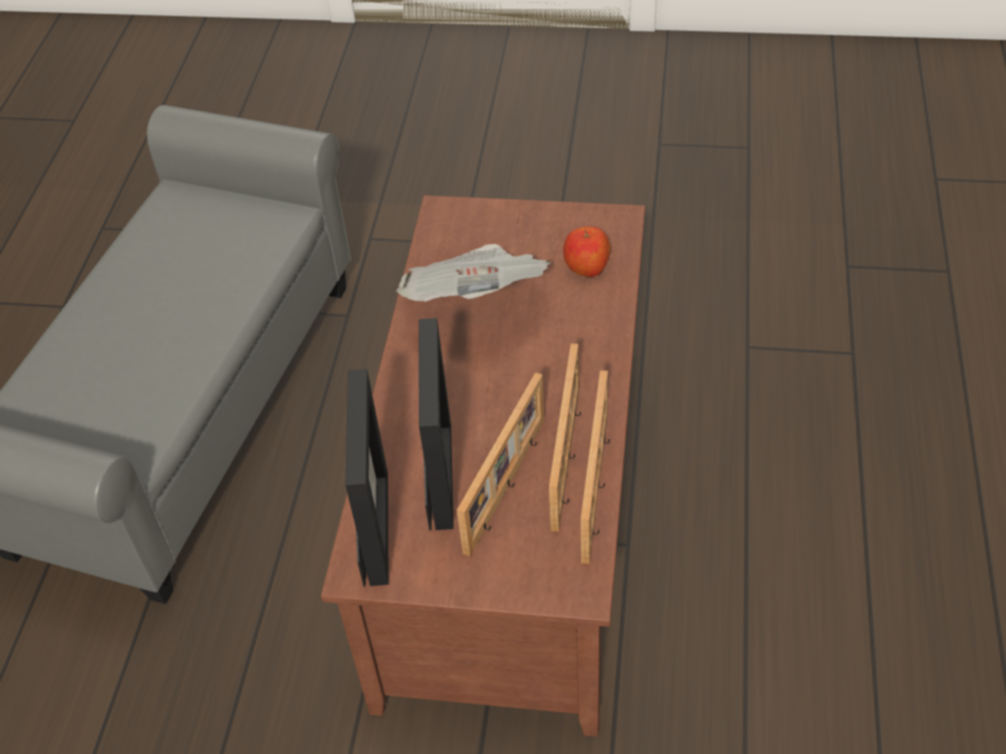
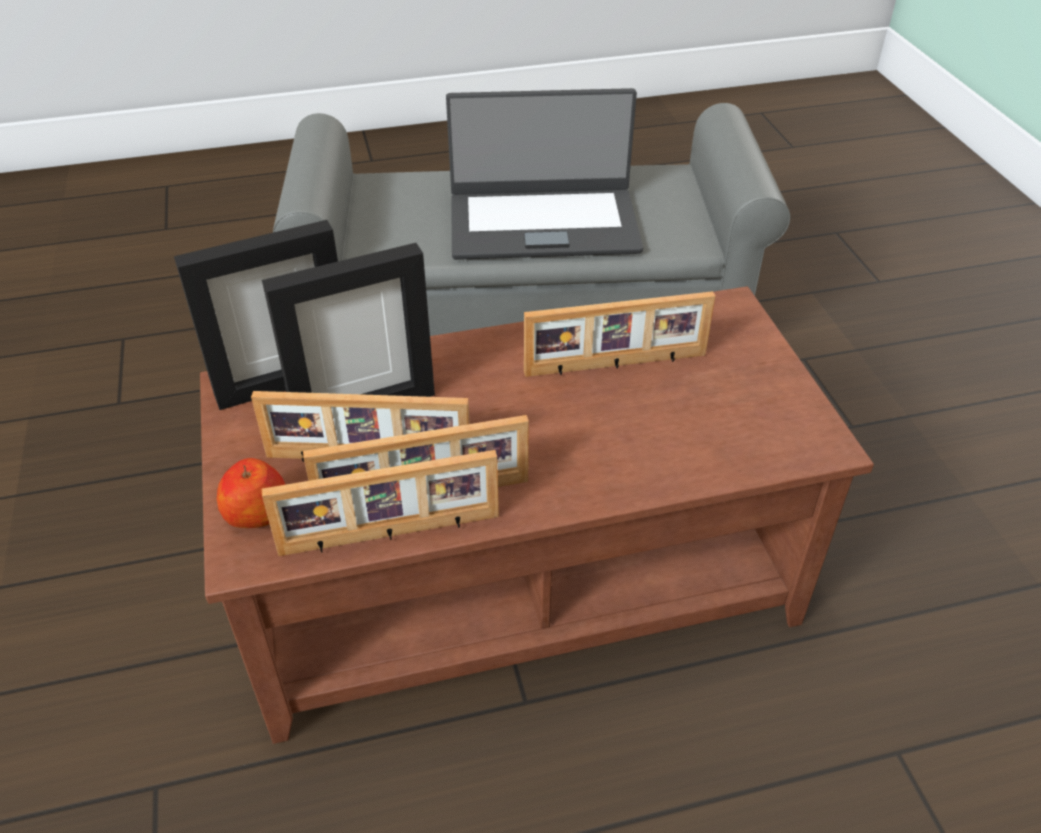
camera: 65 degrees right, 5 degrees down
(184, 310) = (543, 223): none -> laptop
(476, 301) = (616, 365): newspaper -> picture frame
(586, 266) = (728, 437): apple -> apple (257, 513)

